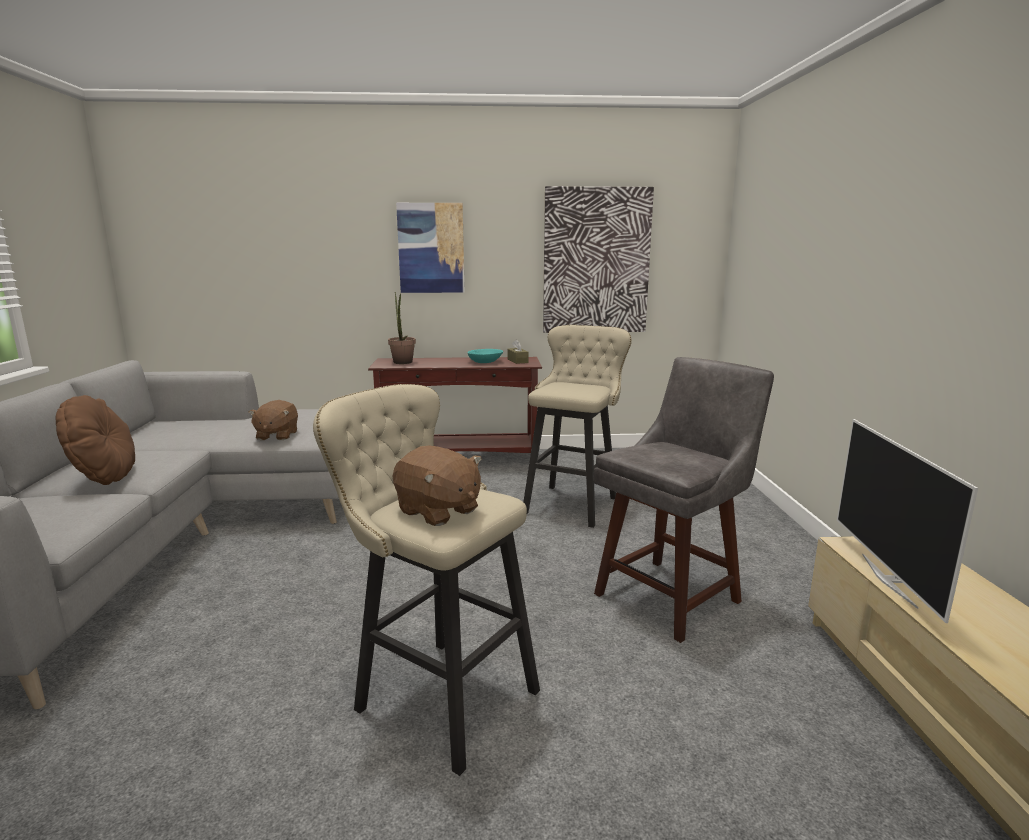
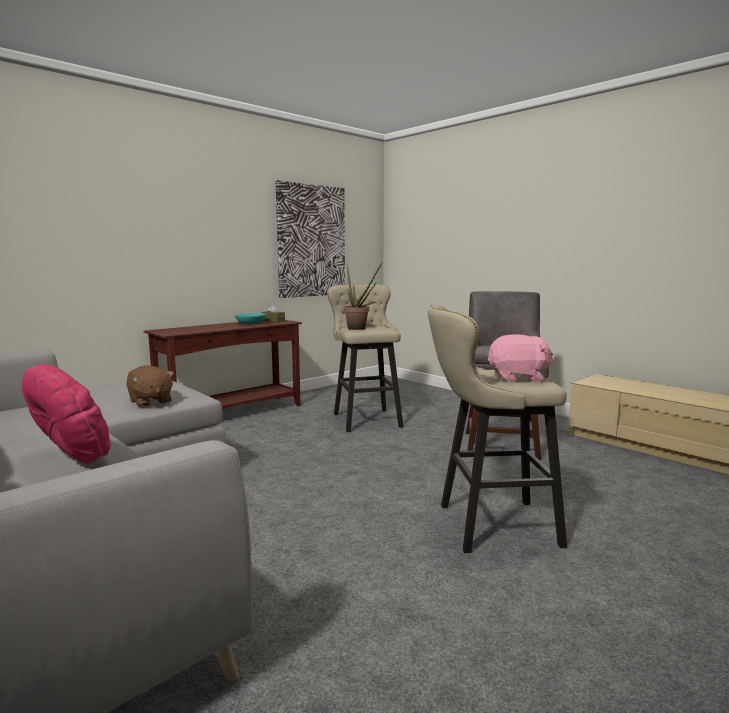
camera: 40 degrees left, 5 degrees down
(105, 479) = (70, 461): brown pillow -> pink pillow
(403, 363) = (184, 330): potted plant -> potted plant (360, 329)
(431, 248) = (189, 226): picture -> none
(438, 511) = (518, 378): brown plush toy -> pink plush toy
(889, 579) = (624, 389): television -> none

